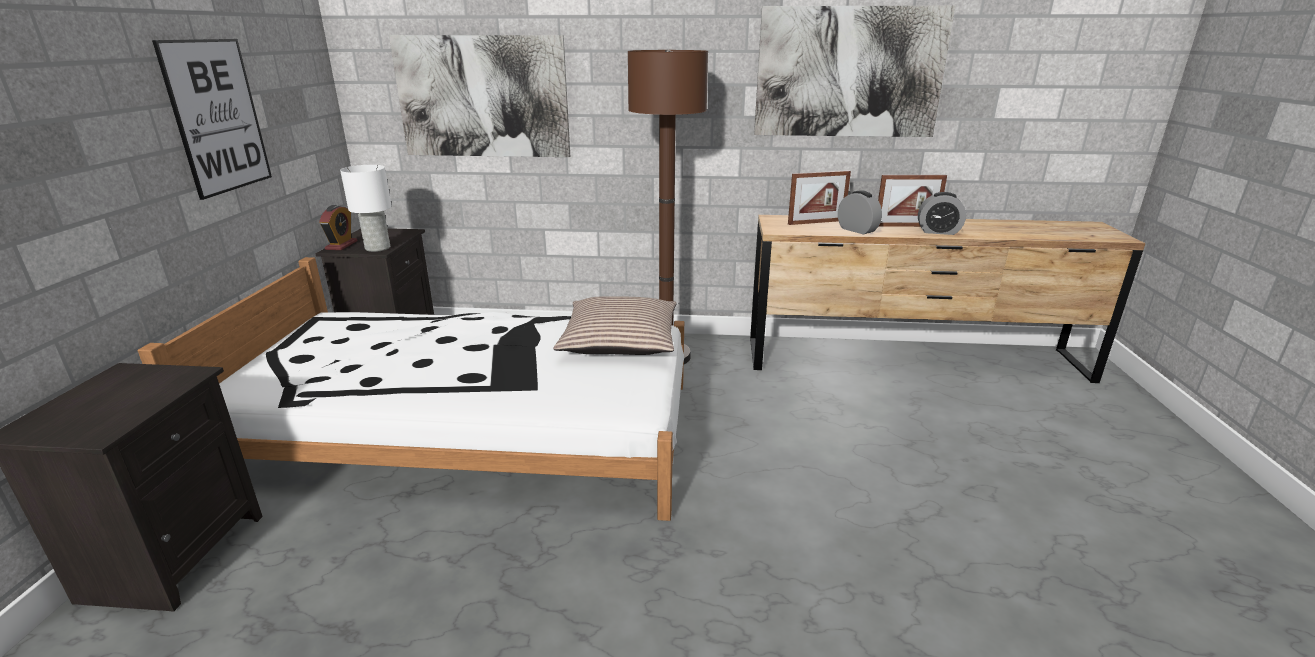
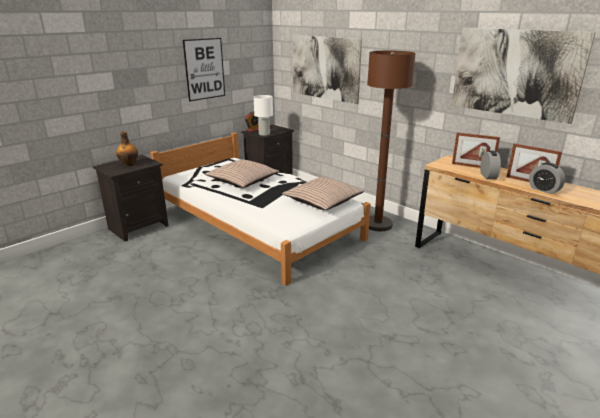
camera: 40 degrees right, 0 degrees up
(115, 398) = (129, 164): none -> bottle
(417, 351) = (243, 180): none -> pillow

